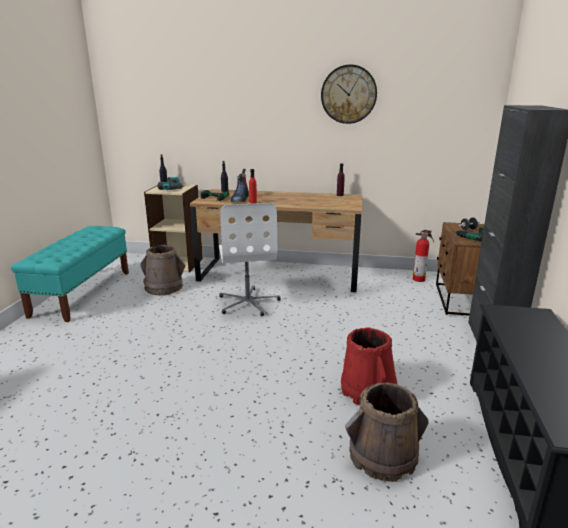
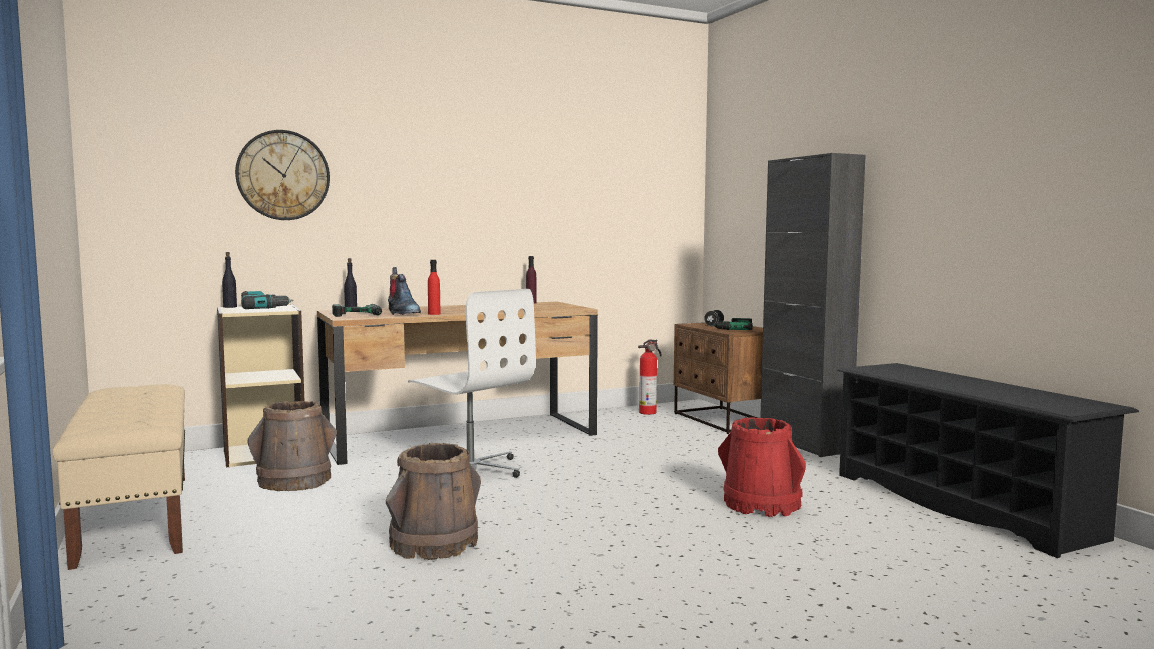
camera: 35 degrees left, 15 degrees down
(82, 293) = (135, 517): turquoise bench -> beige bench
(348, 94) = (529, 161): wall clock -> wall clock (283, 175)
(382, 456) = (862, 543): brown bucket -> brown bucket (433, 543)

